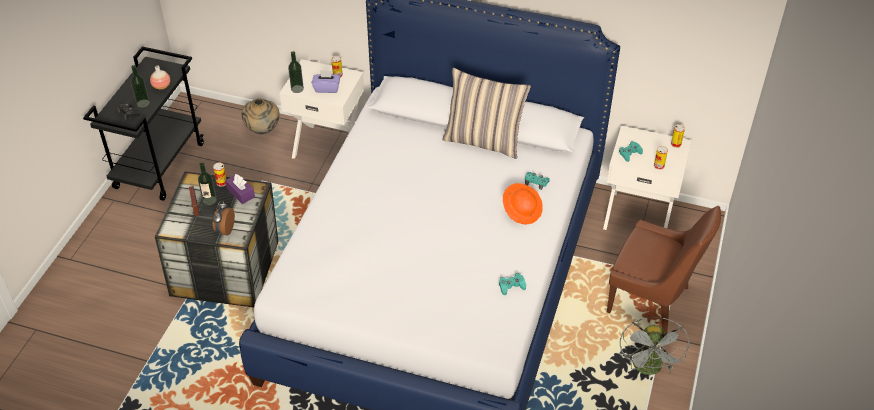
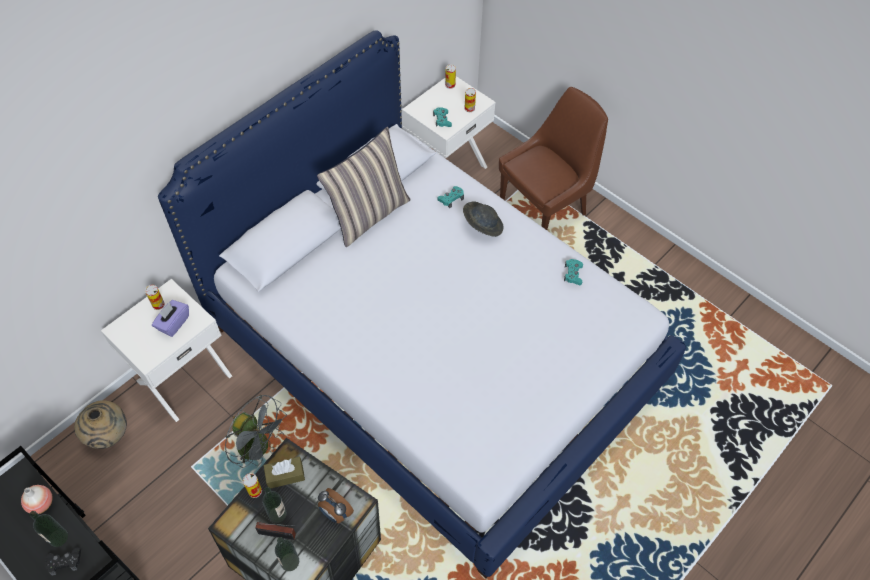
camera: 65 degrees left, 10 degrees up
(240, 193) = (285, 475): purple tissue box -> brown tissue box
(297, 89) = (151, 353): bottle -> bottle (290, 562)
(522, 211) = (482, 225): orange hat -> grey hat
(649, 369) = (614, 242): grey fan -> grey fan (260, 448)

